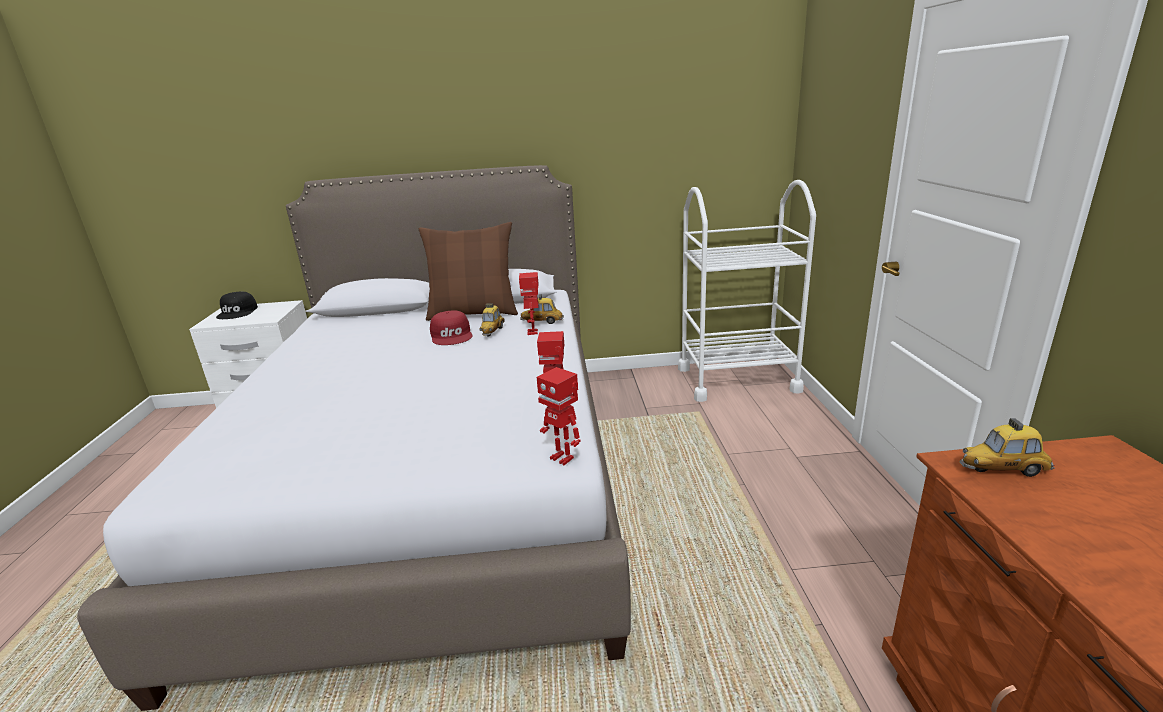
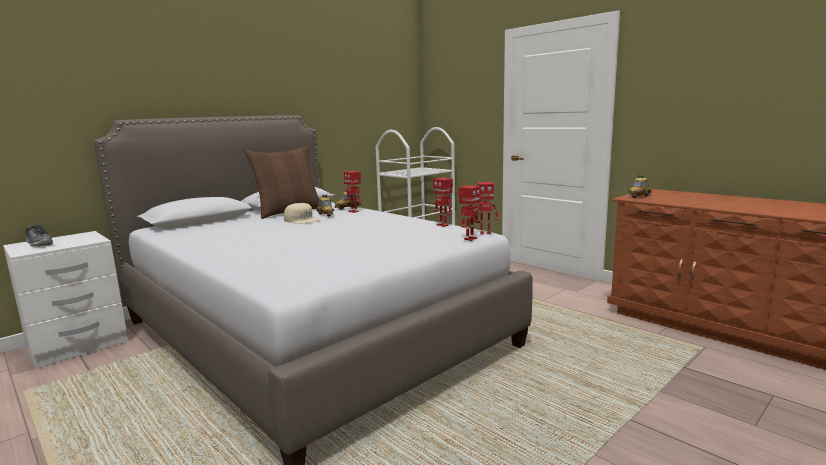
camera: 40 degrees left, 10 degrees down
(238, 312) = (40, 244): black cap -> shoe
(452, 335) = (302, 220): red cap -> beige cap
(512, 466) = (470, 239): none -> toy robot

